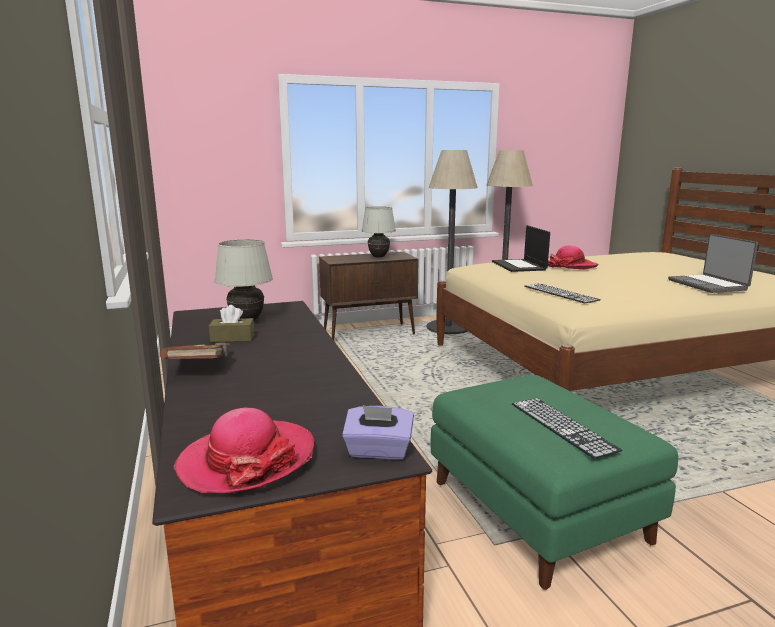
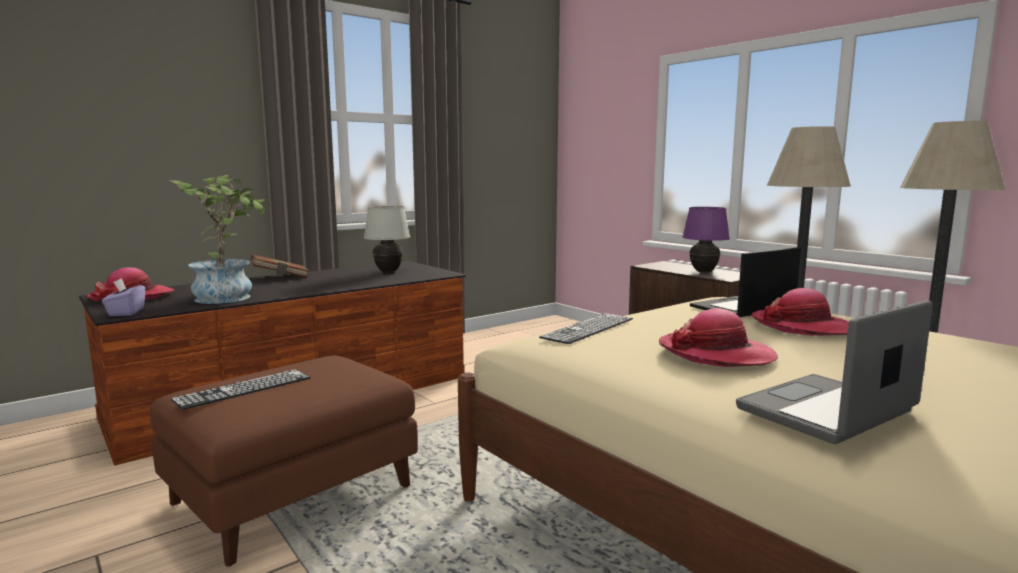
camera: 70 degrees right, 5 degrees down
(232, 338) = (344, 274): brown tissue box -> none
(317, 393) = (229, 296): none -> potted plant
(378, 257) = (703, 272): white table lamp -> purple table lamp
(539, 512) = (292, 496): green ottoman -> brown ottoman
(624, 283) = (716, 354): none -> hat

